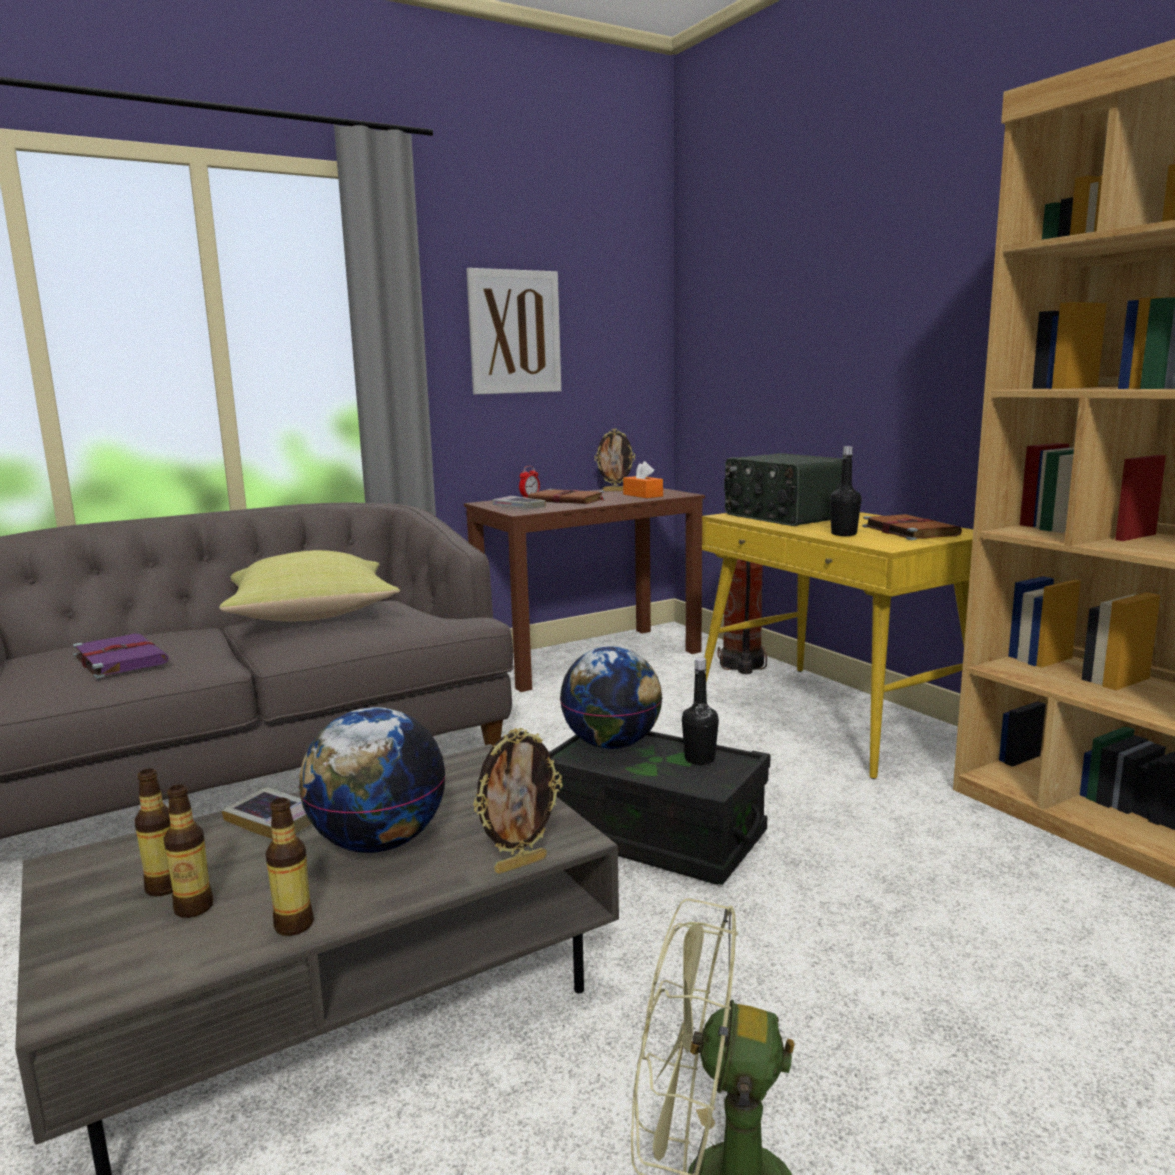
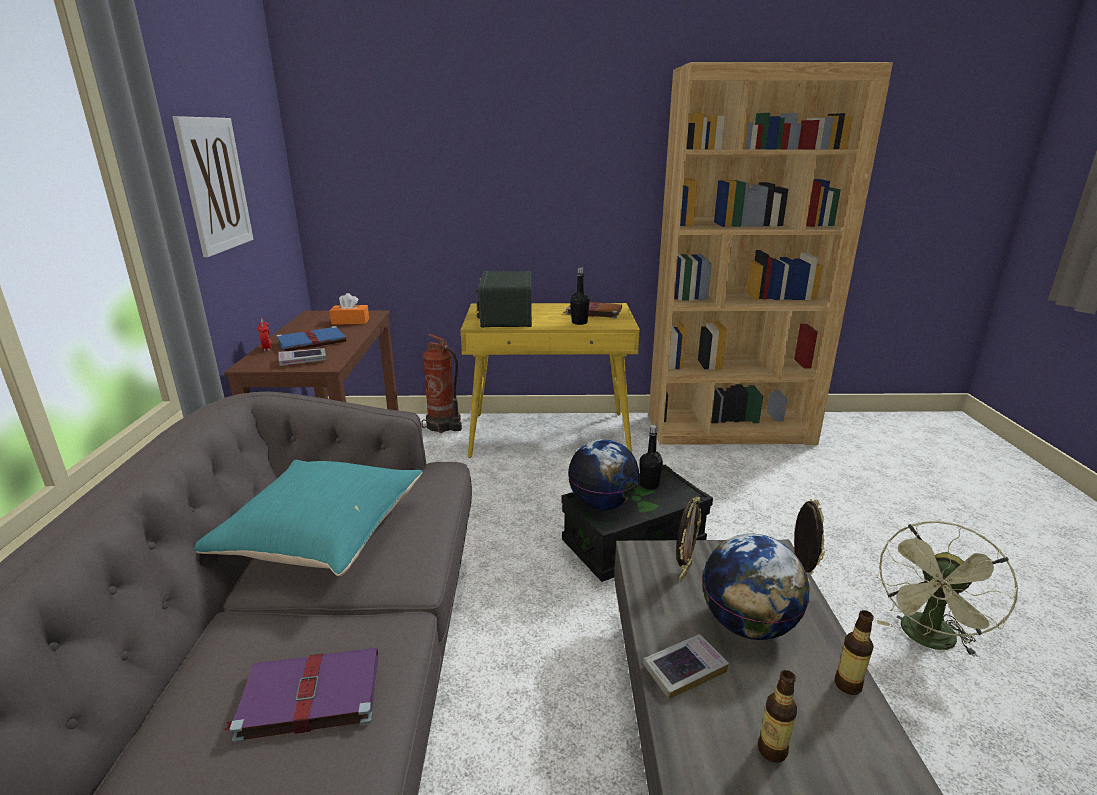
camera: 60 degrees left, 10 degrees up
(194, 908) = (810, 735): bottle -> none
(313, 615) = (322, 537): yellow pillow -> turquoise pillow
(568, 500) = (313, 342): brown book -> blue book
(615, 491) = (309, 322): picture frame -> picture frame (684, 572)
(783, 516) = (505, 317): radio -> radio turned 90 degrees clockwise

